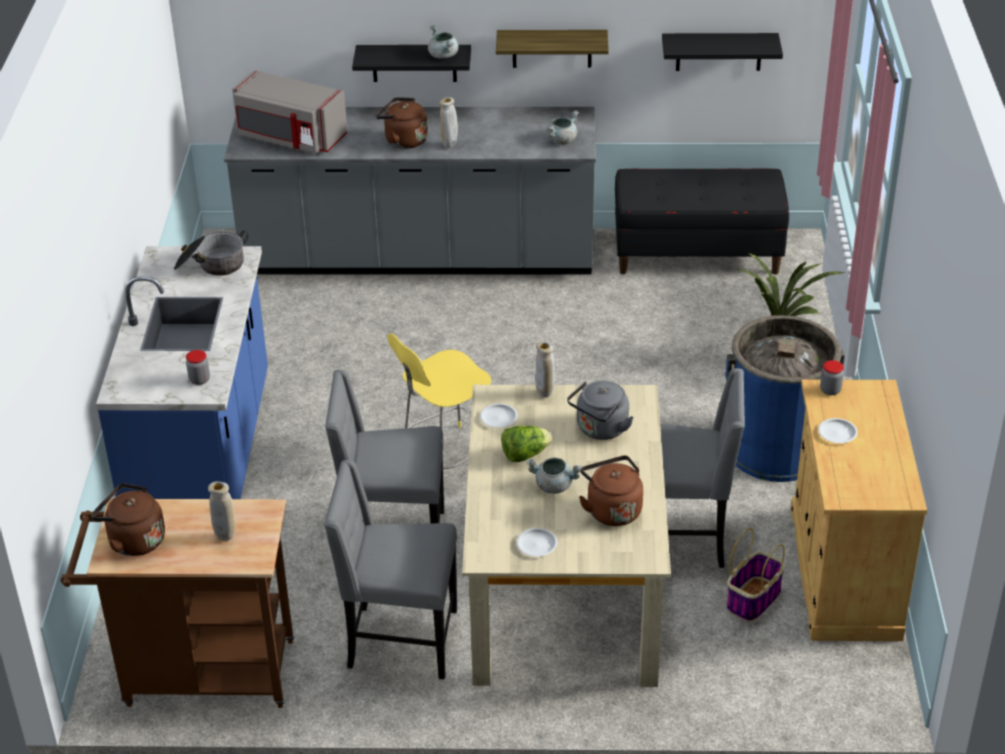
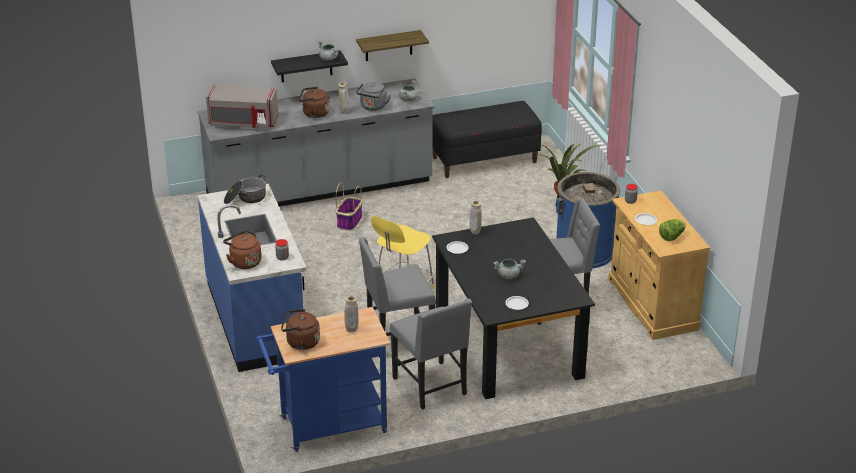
camera: 20 degrees left, 5 degrees down
(199, 674) = (326, 427): brown cart -> blue cart
(399, 641) = (431, 387): grey chair -> grey chair turned 105 degrees counterclockwise
(525, 455) = (483, 264): lettuce -> lettuce (671, 237)
(566, 590) = (509, 343): beige dining table -> black dining table
(600, 430) = (516, 244): grey kettle -> grey kettle (373, 107)
(612, 509) = (546, 280): brown kettle -> brown kettle (244, 262)
(719, 51) = (485, 34): black shelf -> none
(753, 599) = (612, 326): basket -> basket (349, 221)

